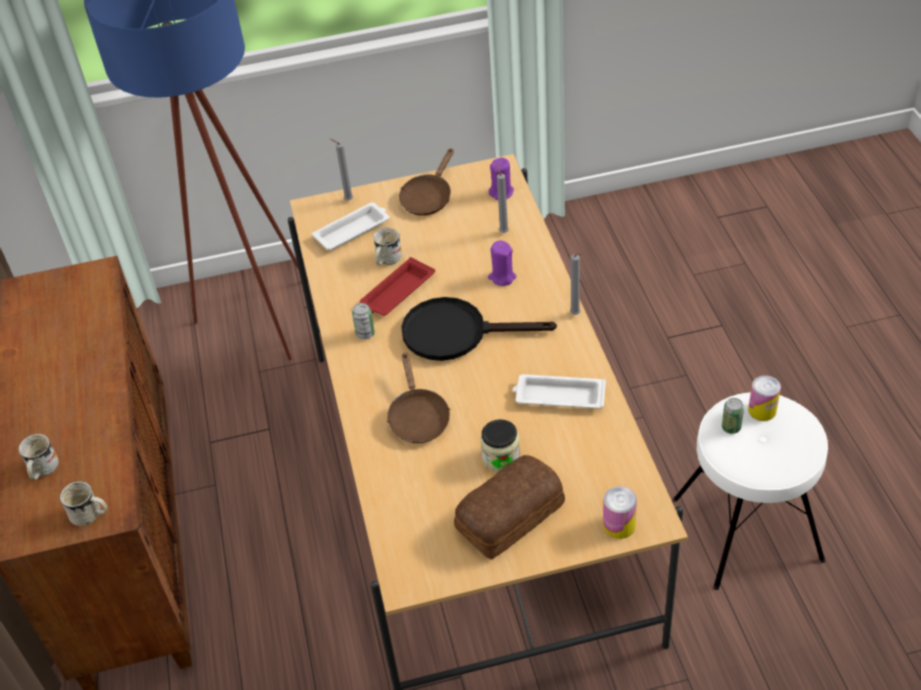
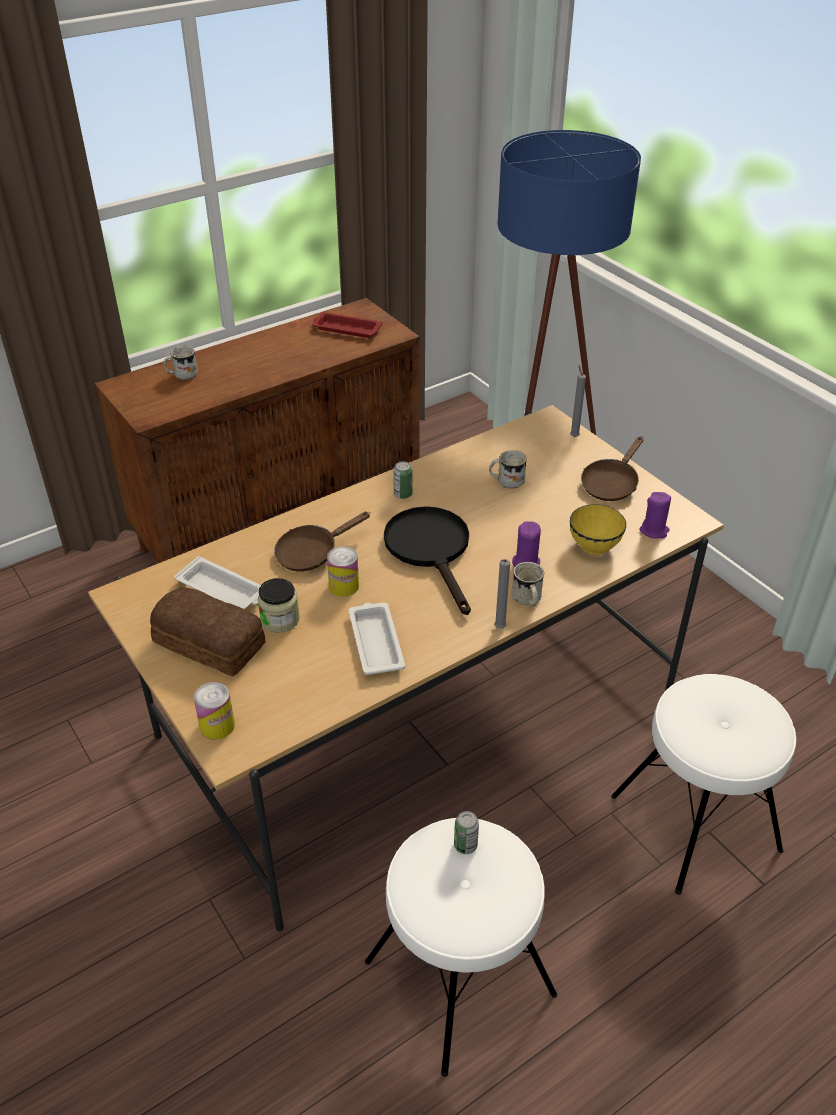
camera: 65 degrees right, 5 degrees down
(90, 515) = (144, 408): white mug -> white mug (527, 600)
(353, 230) = (535, 450): white tray -> white tray (222, 590)
(397, 292) = (466, 499): red tray -> red tray (346, 329)
(428, 198) = (611, 484): brown frying pan -> brown frying pan turned 60 degrees counterclockwise
(503, 231) = (595, 546): grey candle -> yellow bowl
(657, 342) = (695, 823): none -> white stool
(762, 410) = (506, 872): can -> can (344, 586)

